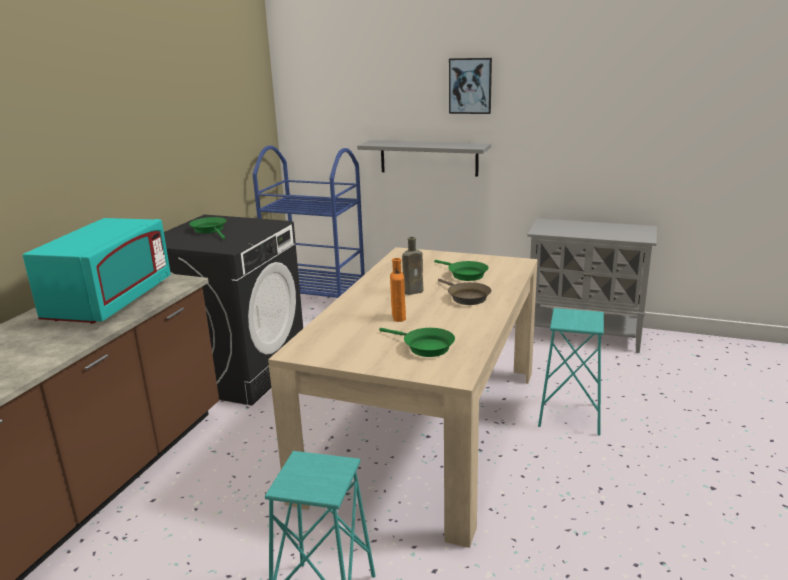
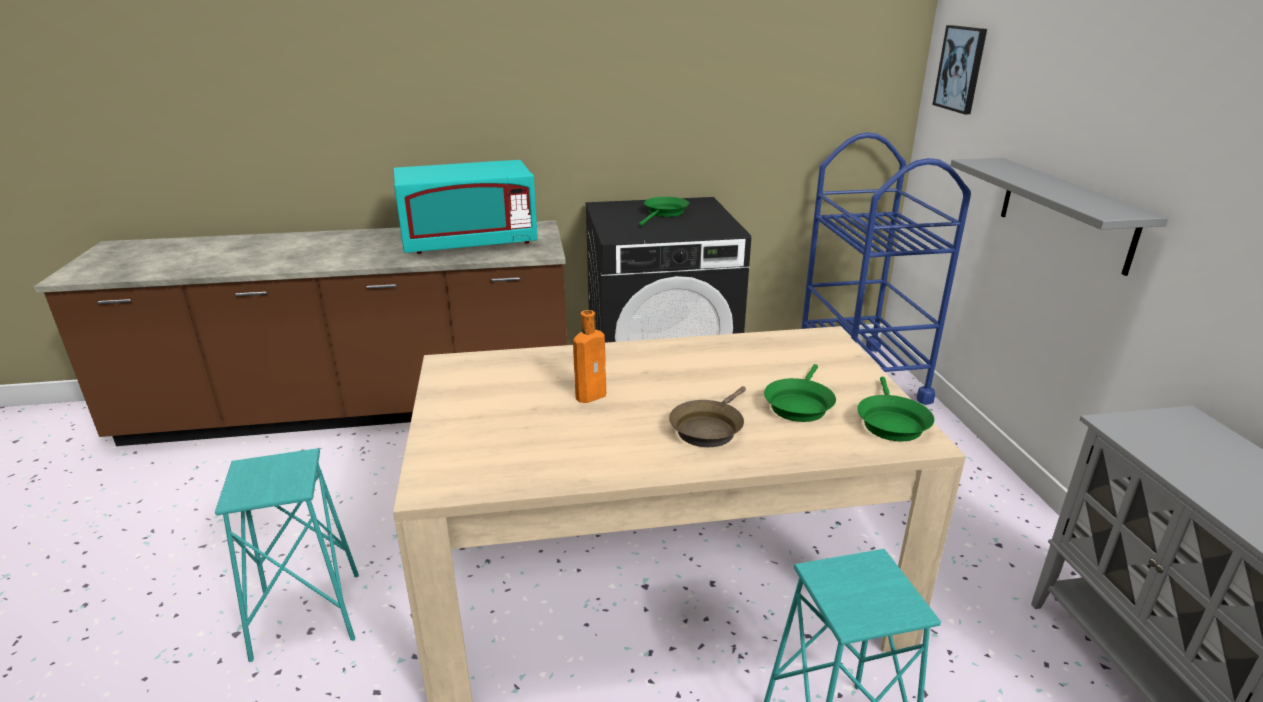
camera: 60 degrees right, 5 degrees up
(414, 291) = (689, 383): brown bottle -> none
(424, 347) = (508, 440): green frying pan -> green frying pan (891, 422)
(470, 86) = (1170, 87): picture -> picture (961, 69)

